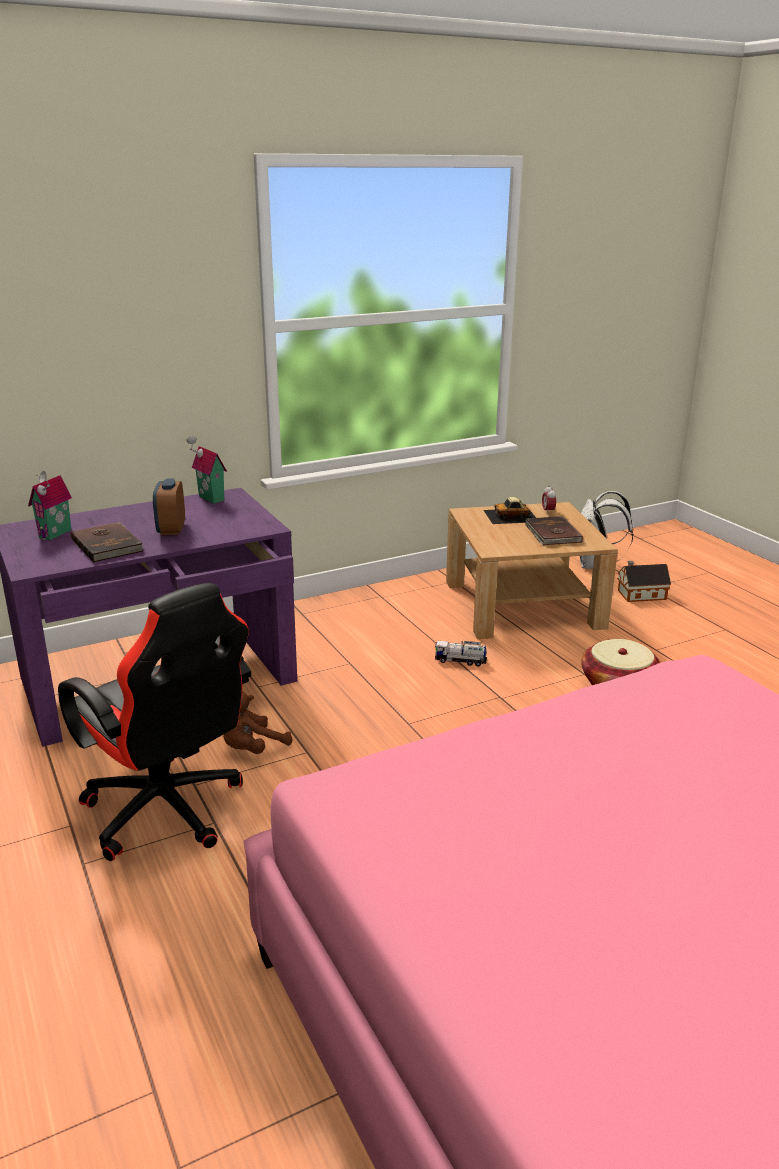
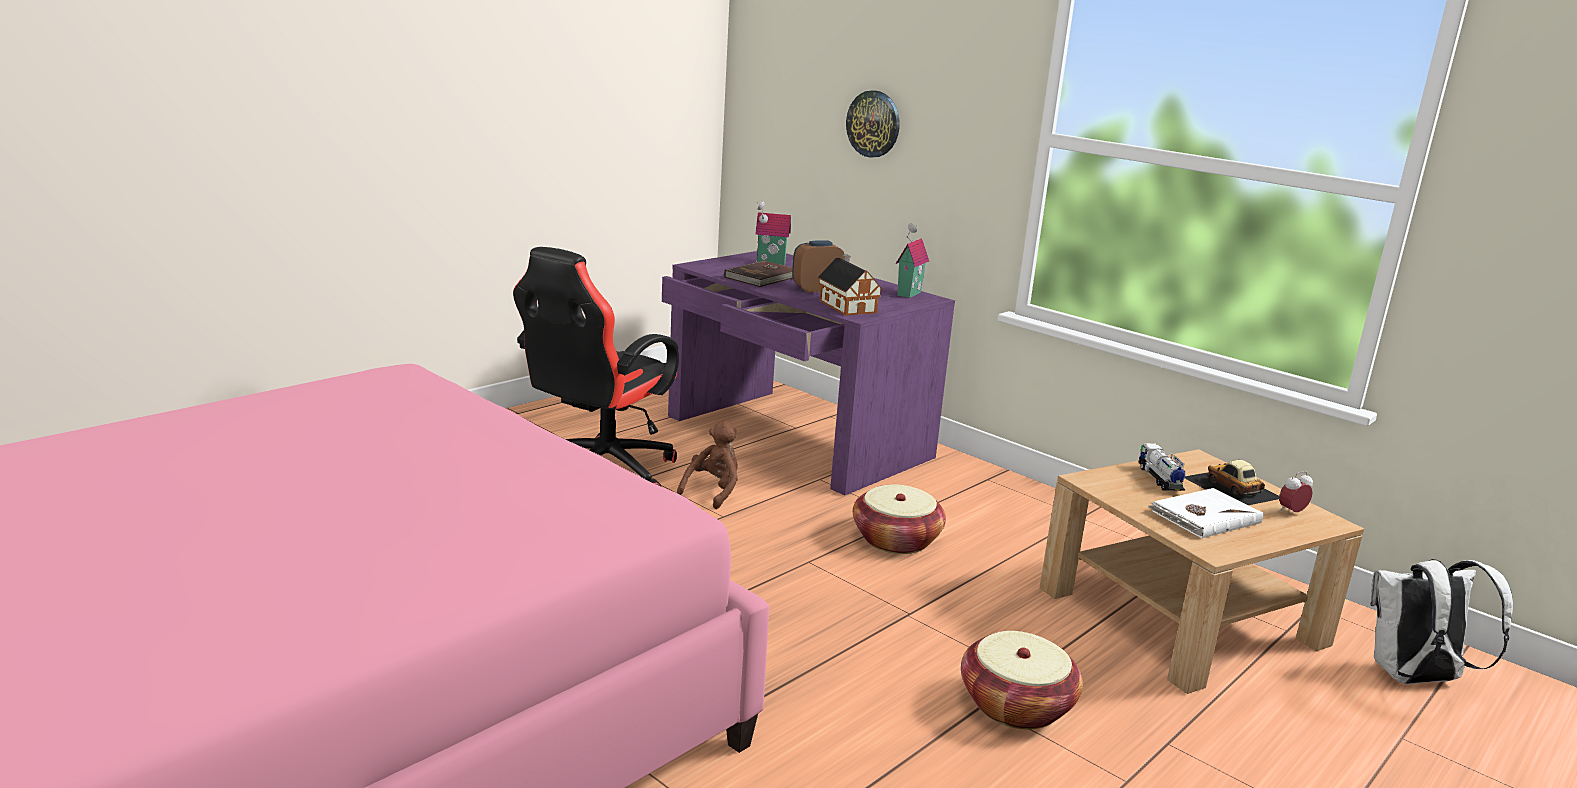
camera: 70 degrees right, 5 degrees down
(73, 354) = (873, 124): none -> wall clock
(252, 748) = (713, 491): brown plush toy -> brown plush toy turned 90 degrees clockwise
(387, 676) = (896, 540): none -> basket
(460, 661) = (972, 581): toy truck -> toy truck (1160, 479)
(552, 534) = (1204, 516): brown book -> white book
(639, 595) = (1356, 727): toy house -> toy house (847, 306)

